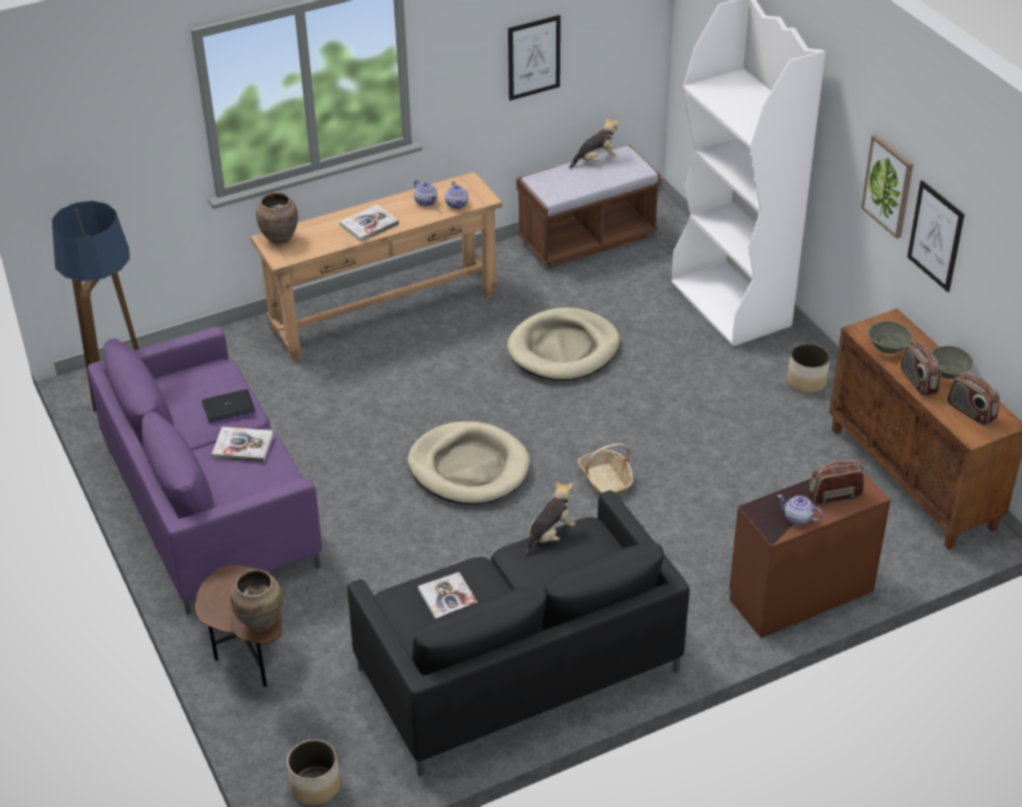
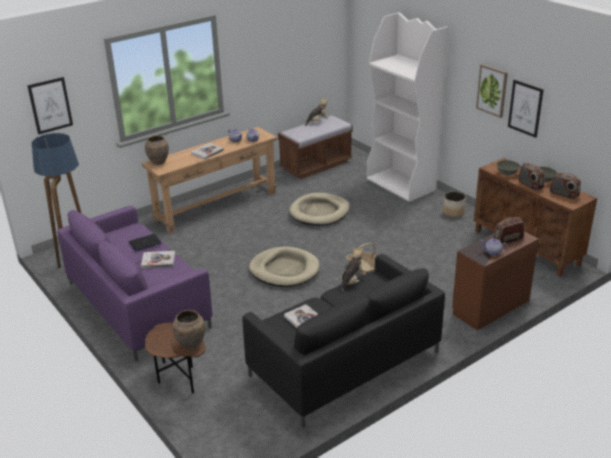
camera: 10 degrees left, 10 degrees down
(316, 785) = (239, 443): planter -> none
(534, 57) = (283, 64): picture -> picture (50, 105)

